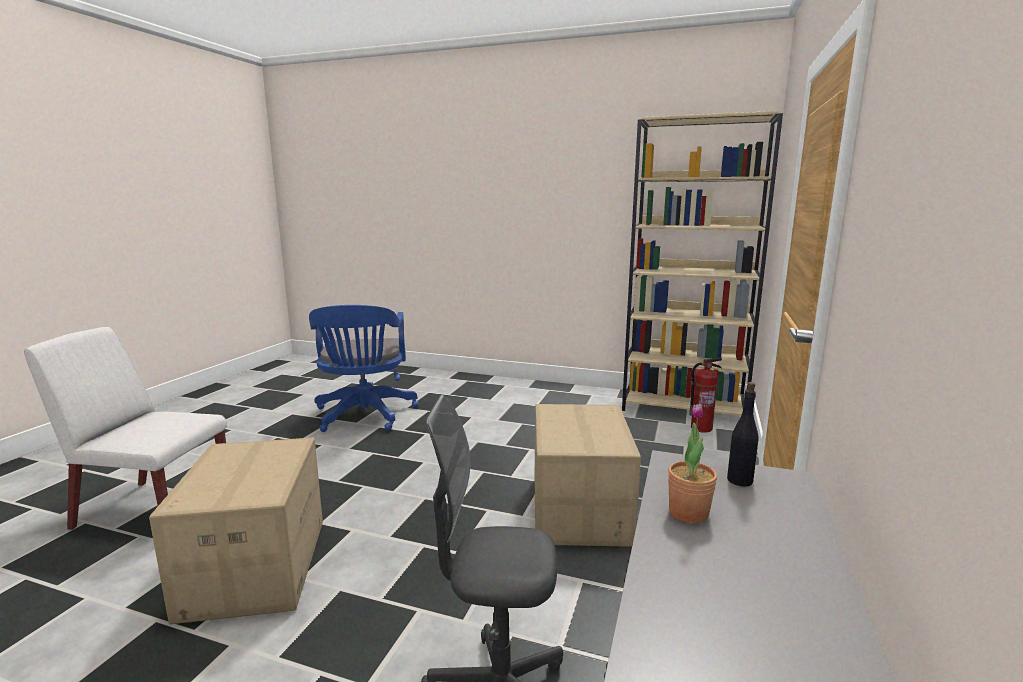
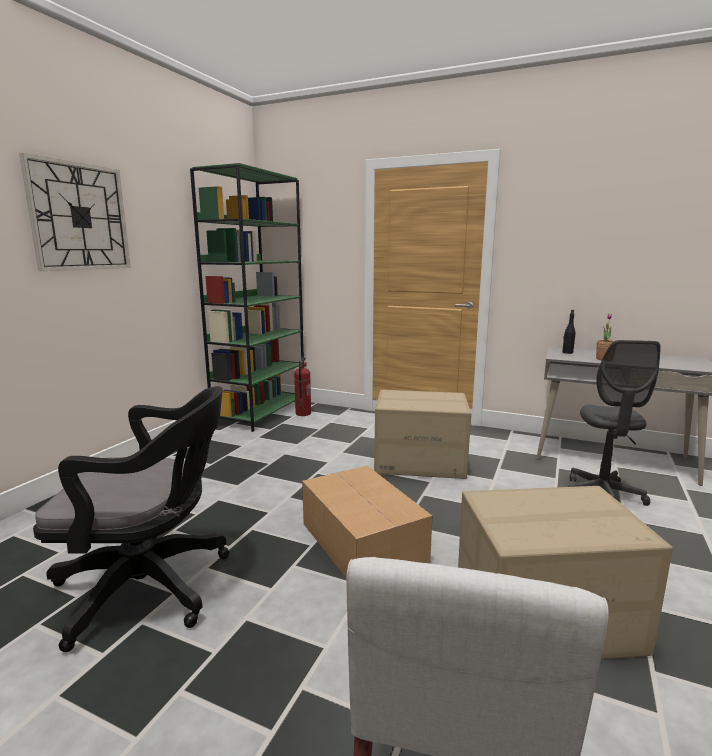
camera: 85 degrees left, 0 degrees up
(364, 416) = (152, 587): blue office chair -> black office chair
(398, 477) = (362, 541): none -> cardboard box
(521, 185) = (79, 217): none -> wall clock
(684, 407) = (260, 412): beige bookcase -> green bookcase

